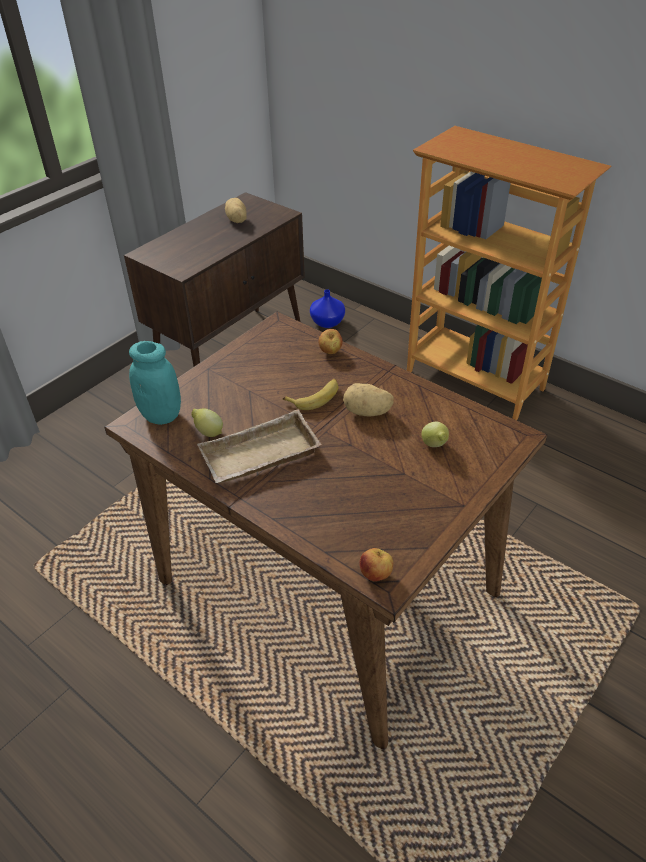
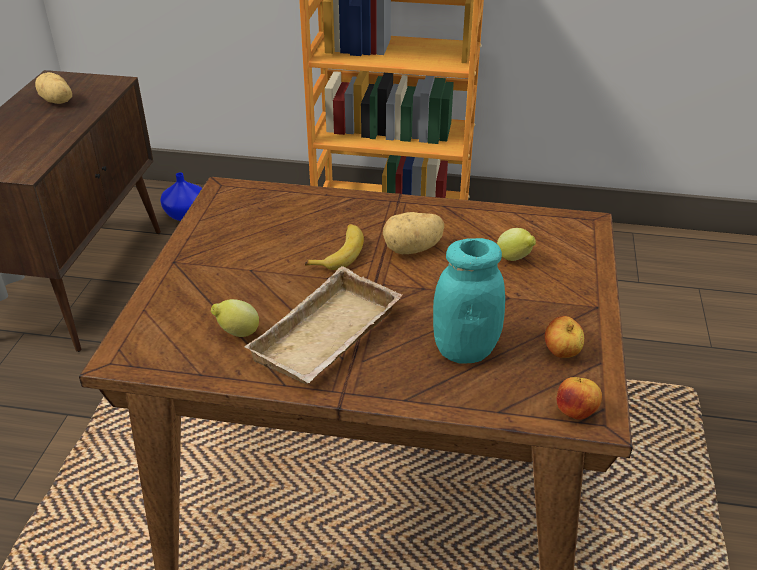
camera: 30 degrees left, 5 degrees down
(161, 415) = (154, 334): turquoise jar -> turquoise jar (465, 350)
(330, 352) = (315, 201): apple -> apple (561, 354)

